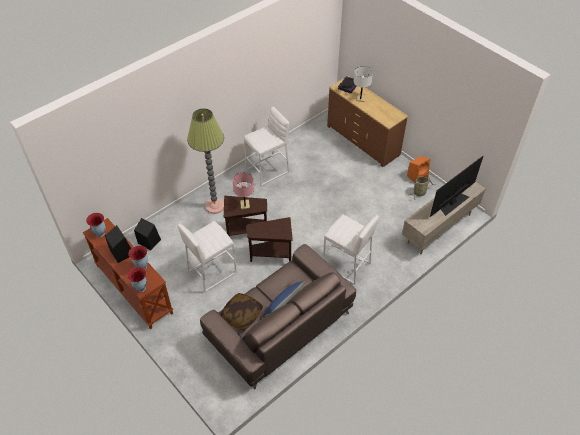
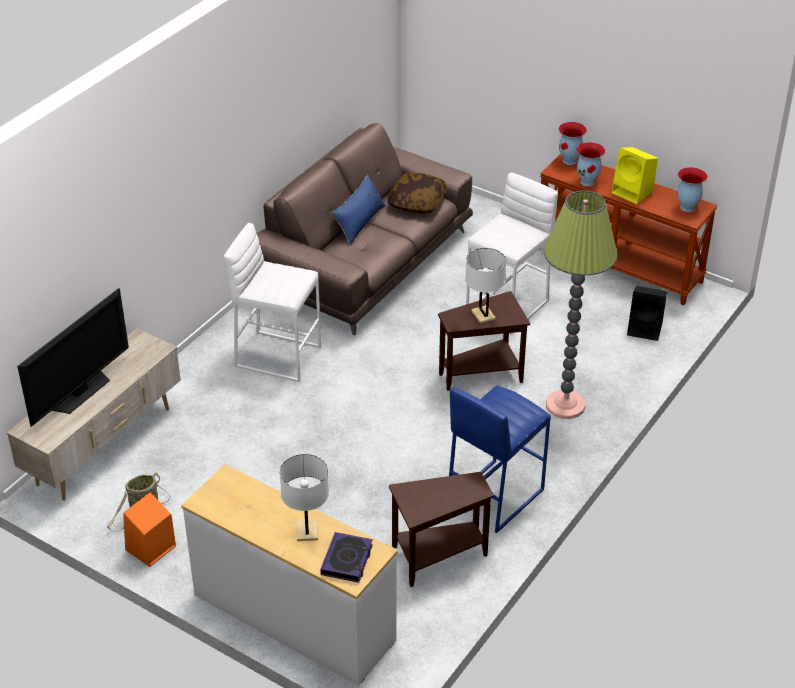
camera: 165 degrees right, 10 degrees down
(121, 252) = (633, 192): black speaker -> yellow speaker
(245, 204) = (483, 315): pink table lamp -> white table lamp
(268, 171) = (494, 496): white stool -> blue stool
(272, 255) = (416, 347): brown side table -> brown side table (436, 557)
(363, 140) = (293, 618): brown dresser -> white dresser

